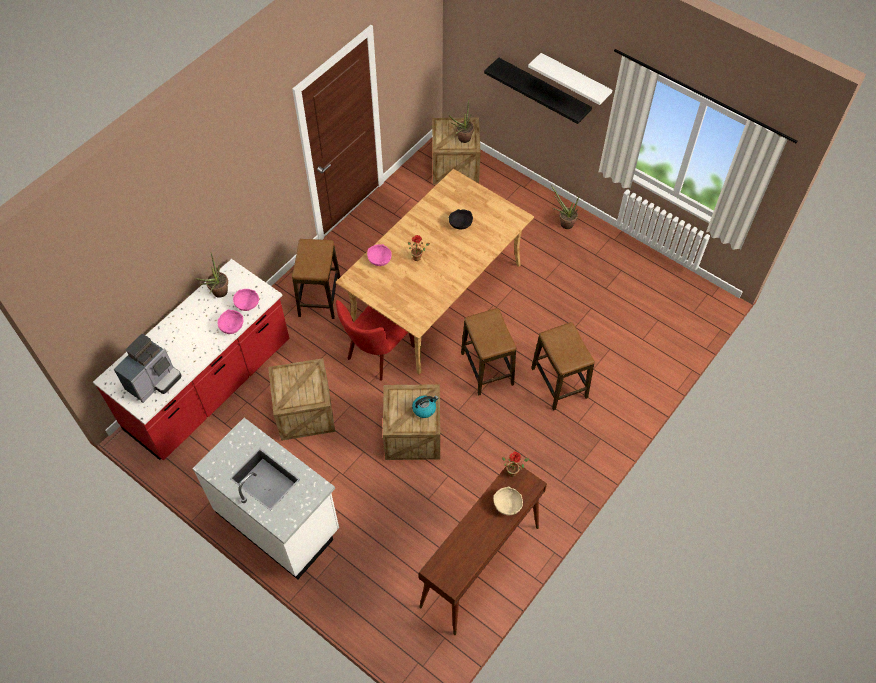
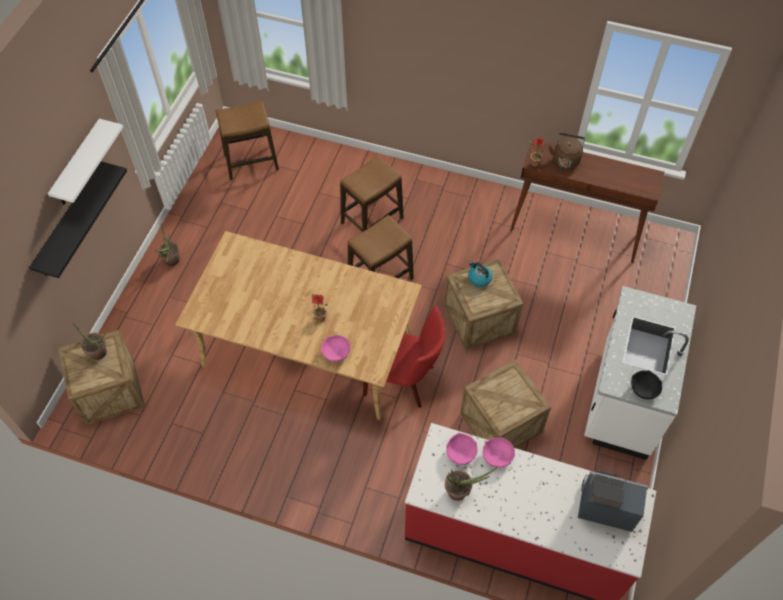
camera: 110 degrees left, 0 degrees up
(320, 297) = (353, 467): stool -> stool (251, 162)
(460, 223) = (258, 292): black bowl -> black bowl (644, 389)
(507, 505) = (566, 159): beige bowl -> brown kettle

